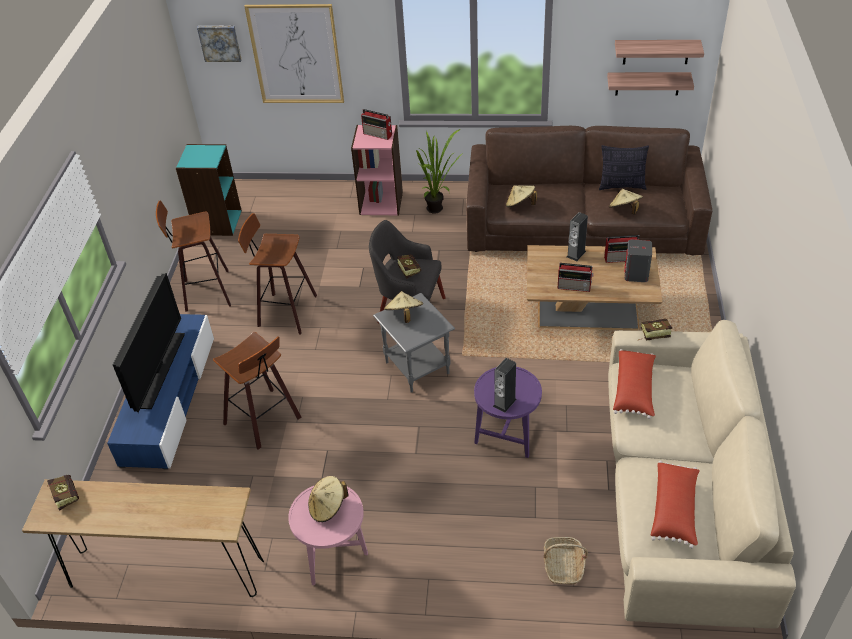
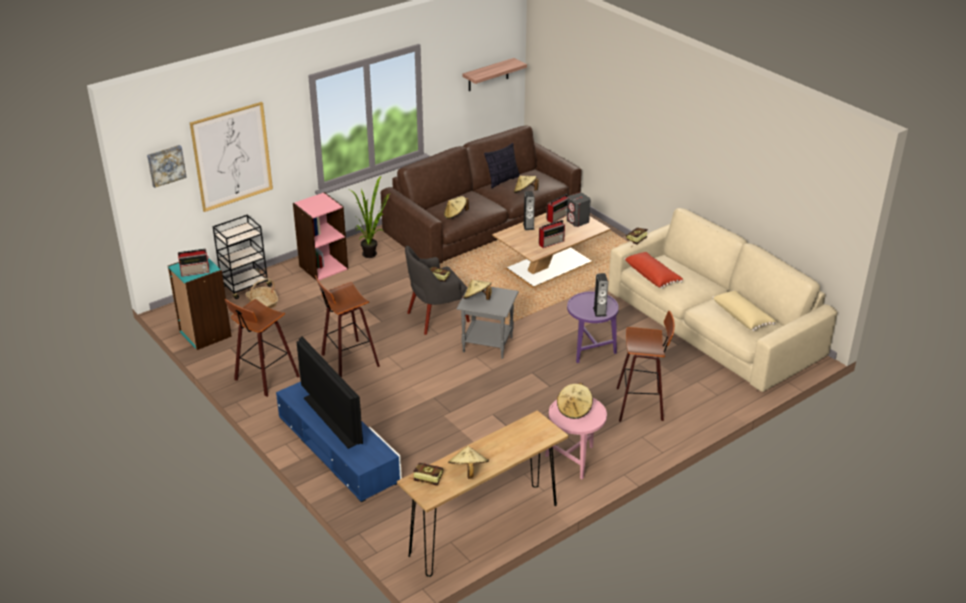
camera: 45 degrees left, 10 degrees down
(105, 513) = (468, 471): none -> beige hat
(265, 420) = (427, 422): stool -> stool (641, 404)
(300, 191) = (245, 287): none -> black cart
(378, 134) = (319, 202): radio -> radio (196, 272)
(563, 566) = (701, 389): basket -> basket (263, 303)
(647, 83) = (485, 101): shelf -> none
(674, 509) = (742, 316): red pillow -> beige pillow

